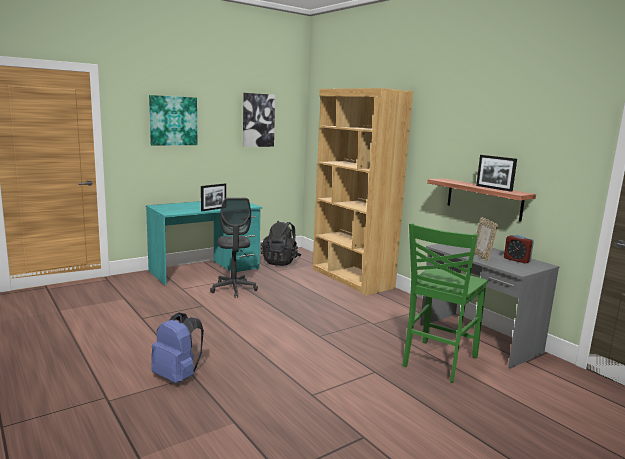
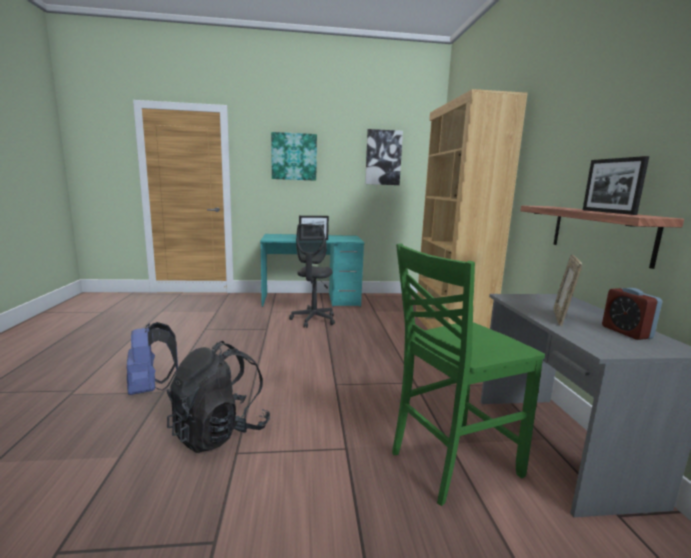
camera: 30 degrees right, 0 degrees up
(280, 262) = (390, 303): black backpack -> black backpack (220, 432)

